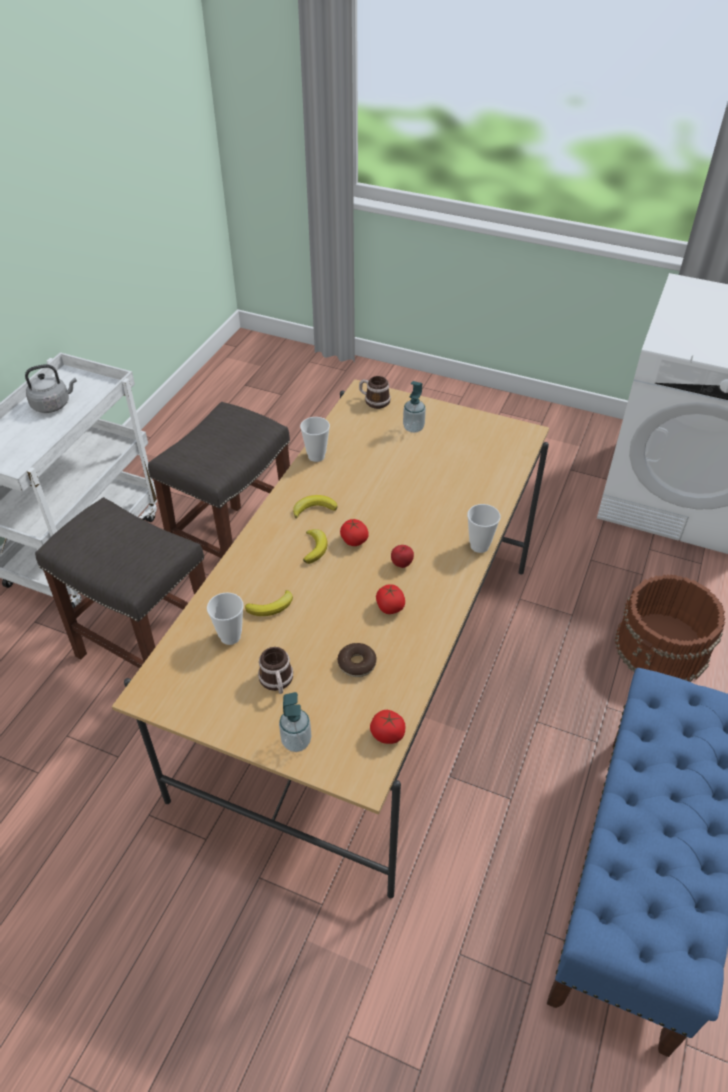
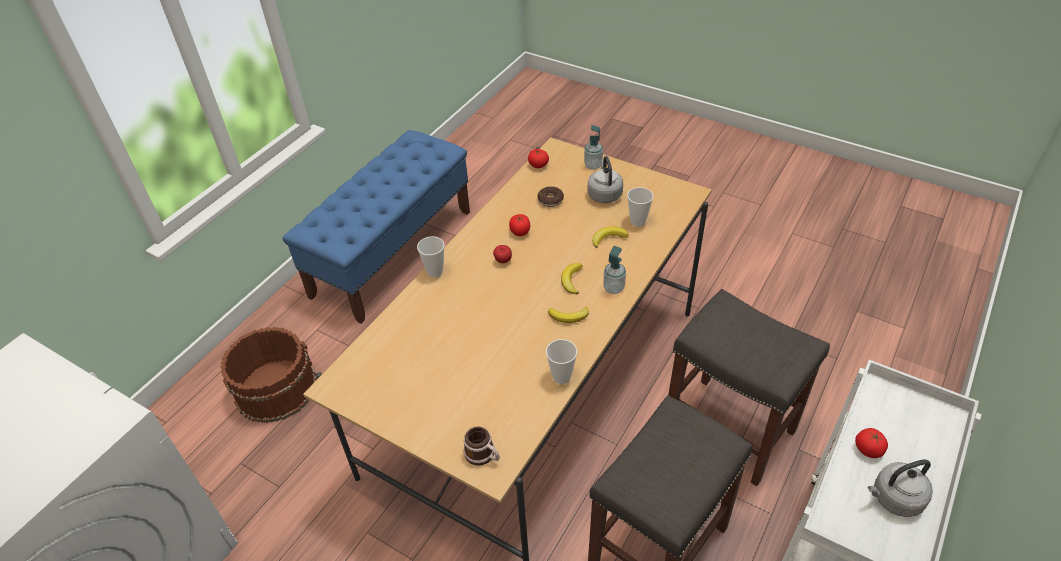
camera: 170 degrees left, 0 degrees up
(277, 682) = (604, 194): mug -> grey kettle
(354, 541) = (538, 283): tomato -> tomato (868, 449)
(413, 428) = (449, 406): soap dispenser -> soap dispenser (613, 288)

